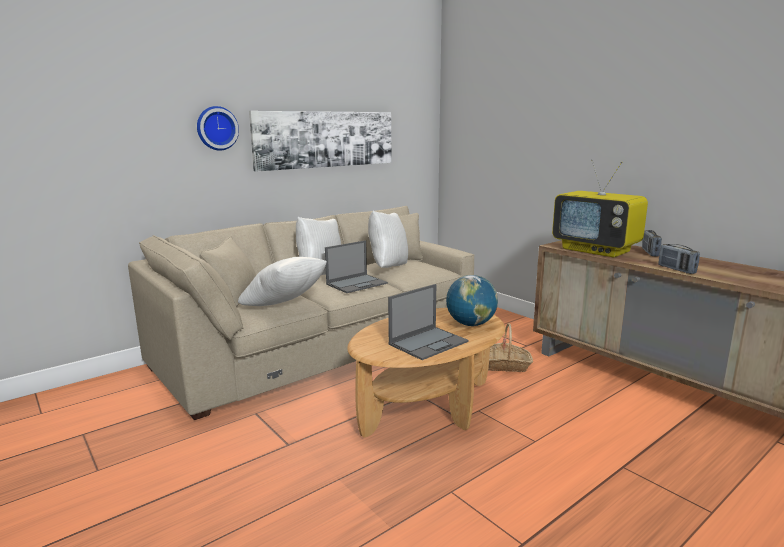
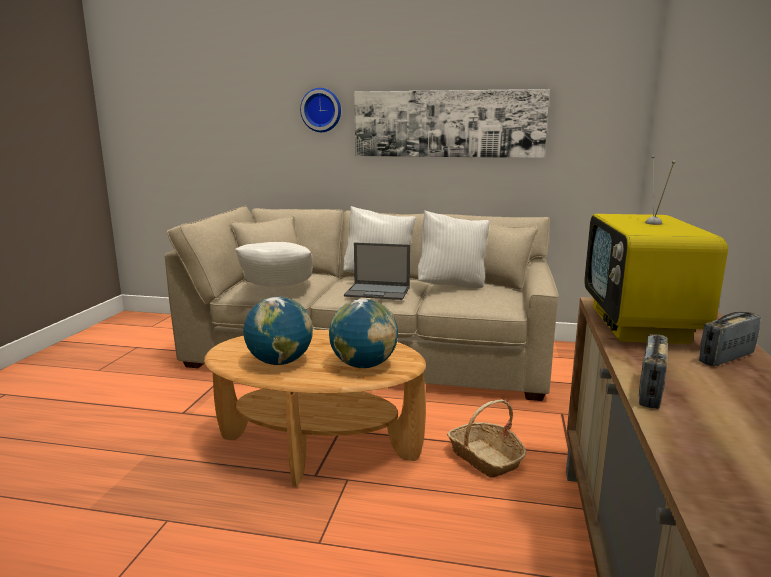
camera: 50 degrees right, 0 degrees up
(429, 343) = (280, 362): laptop -> globe

